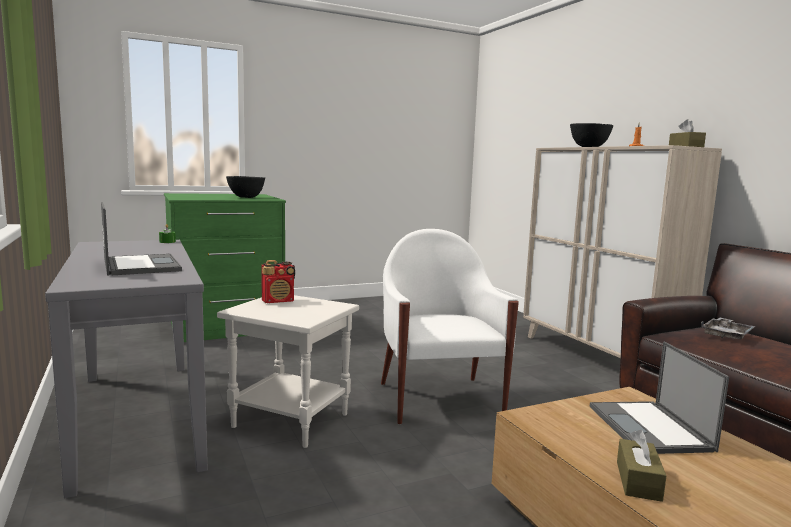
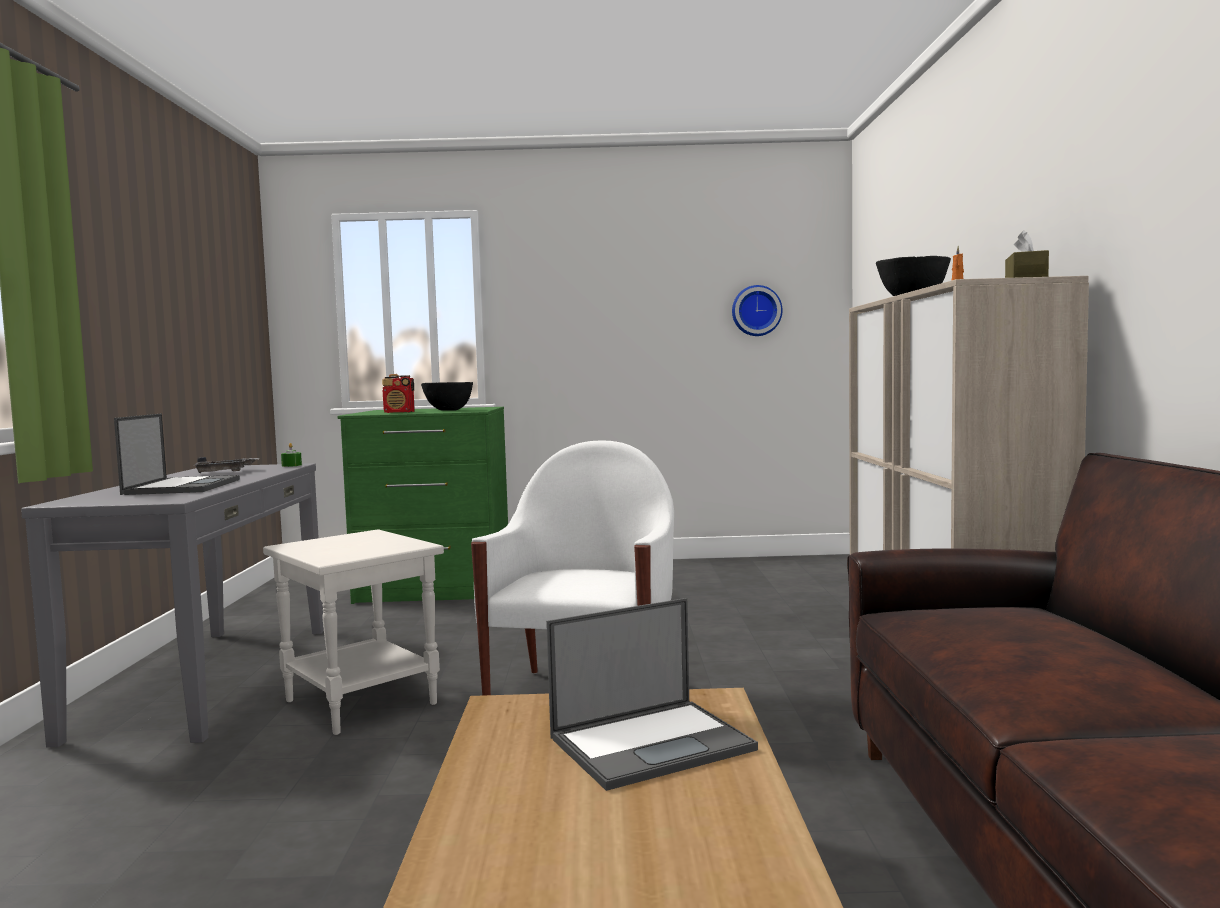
camera: 25 degrees right, 5 degrees down
(278, 301) = (355, 538): radio -> radio (399, 412)
(422, 138) = (756, 311): none -> wall clock
(638, 481) = (491, 799): brown tissue box -> none
(650, 428) = (653, 743): laptop -> laptop turned 135 degrees counterclockwise
(726, 335) = (991, 617): grey tray -> grey tray (224, 473)

